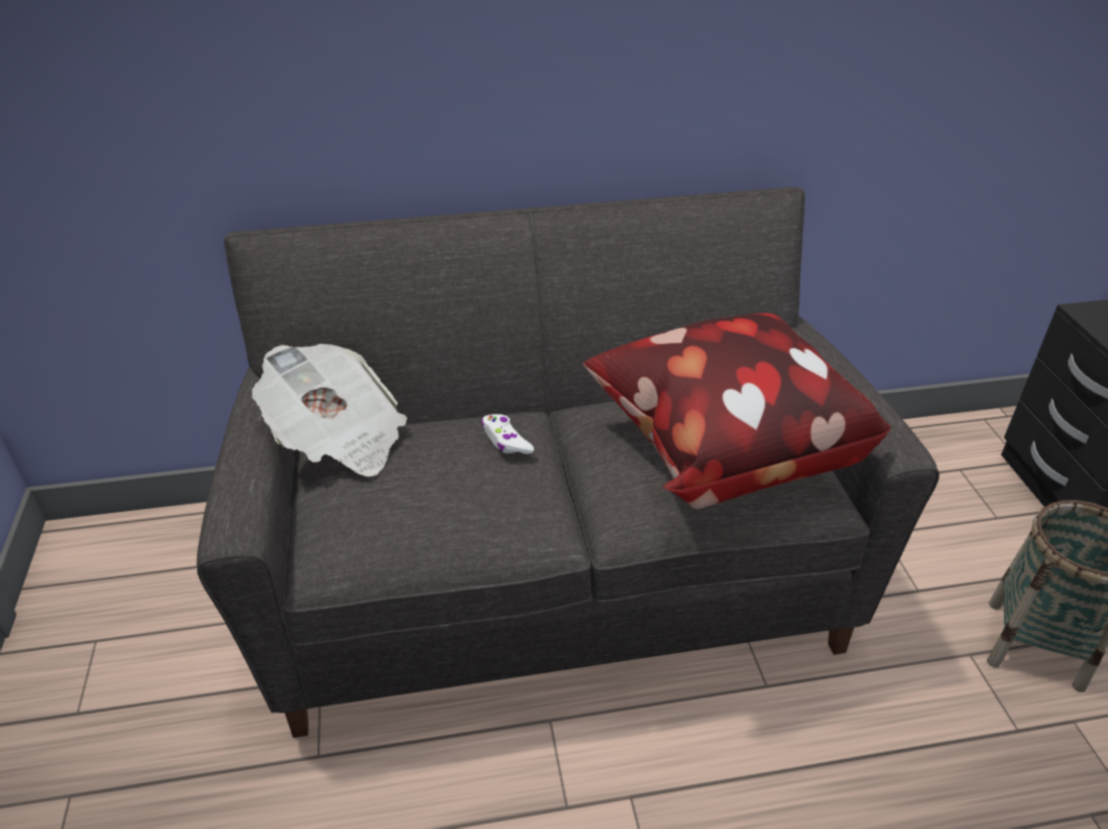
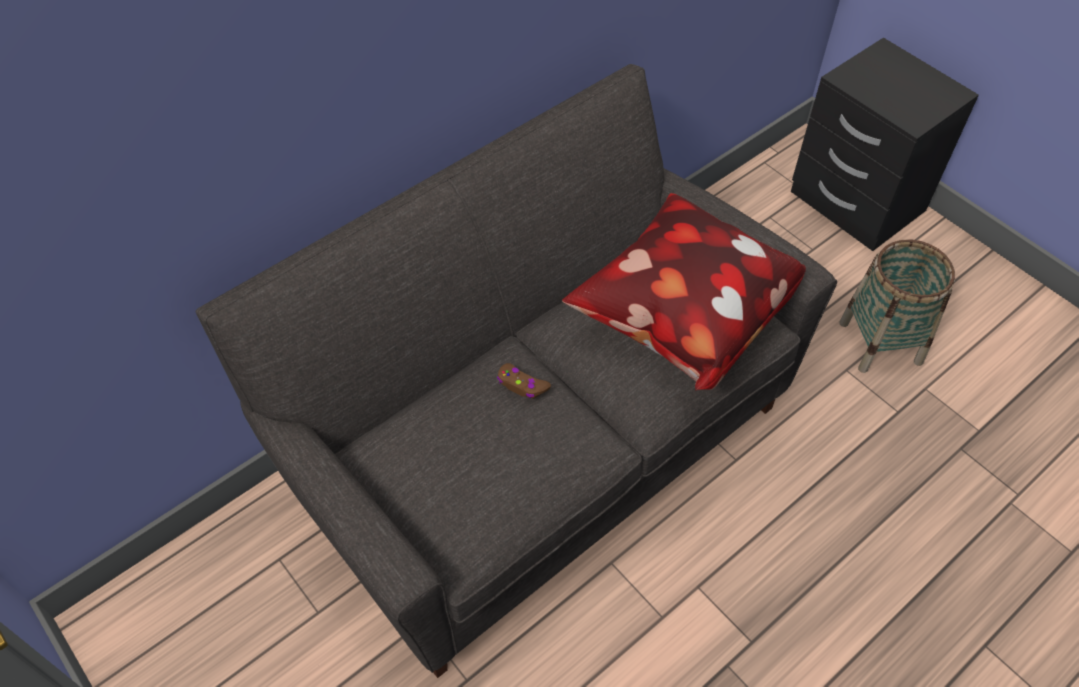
camera: 30 degrees left, 15 degrees up
(338, 438) = (390, 445): newspaper -> none
(506, 441) = (522, 385): white game controller -> brown game controller

